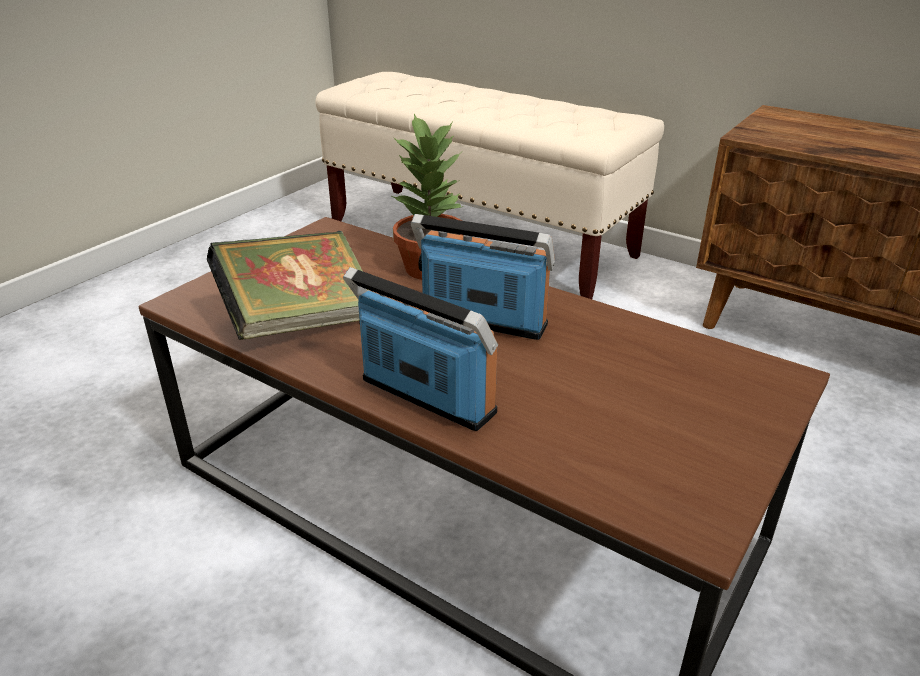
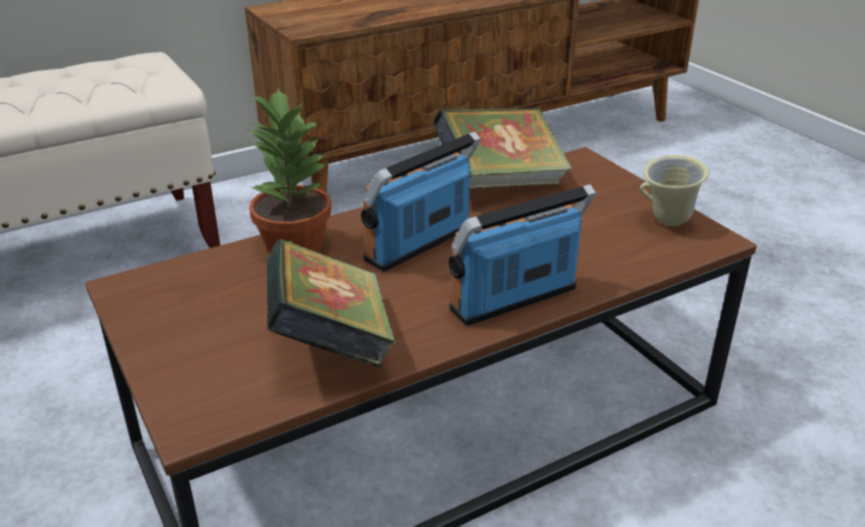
camera: 65 degrees left, 0 degrees up
(655, 336) = (500, 183): none -> book
(698, 476) = (667, 222): none -> beige mug

